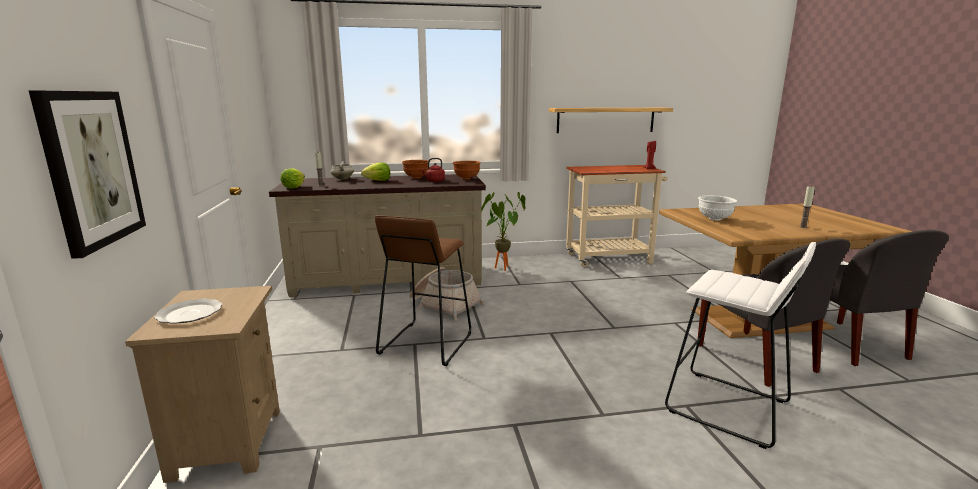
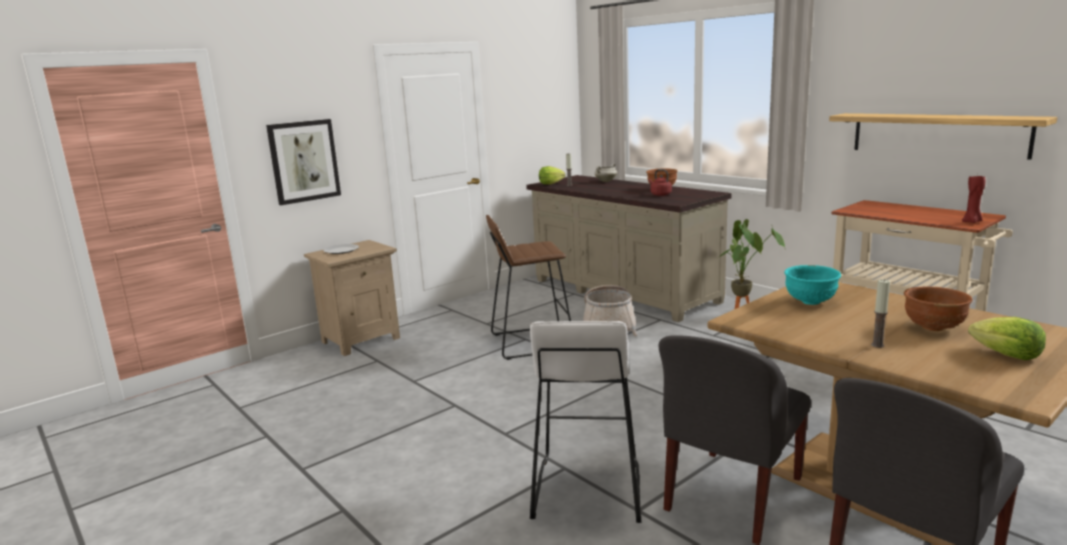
camera: 60 degrees right, 0 degrees up
(378, 180) = (622, 187): lettuce -> lettuce (1006, 355)
(466, 178) = (697, 197): brown bowl -> brown bowl (933, 328)
(715, 219) = (810, 302): white bowl -> turquoise bowl

